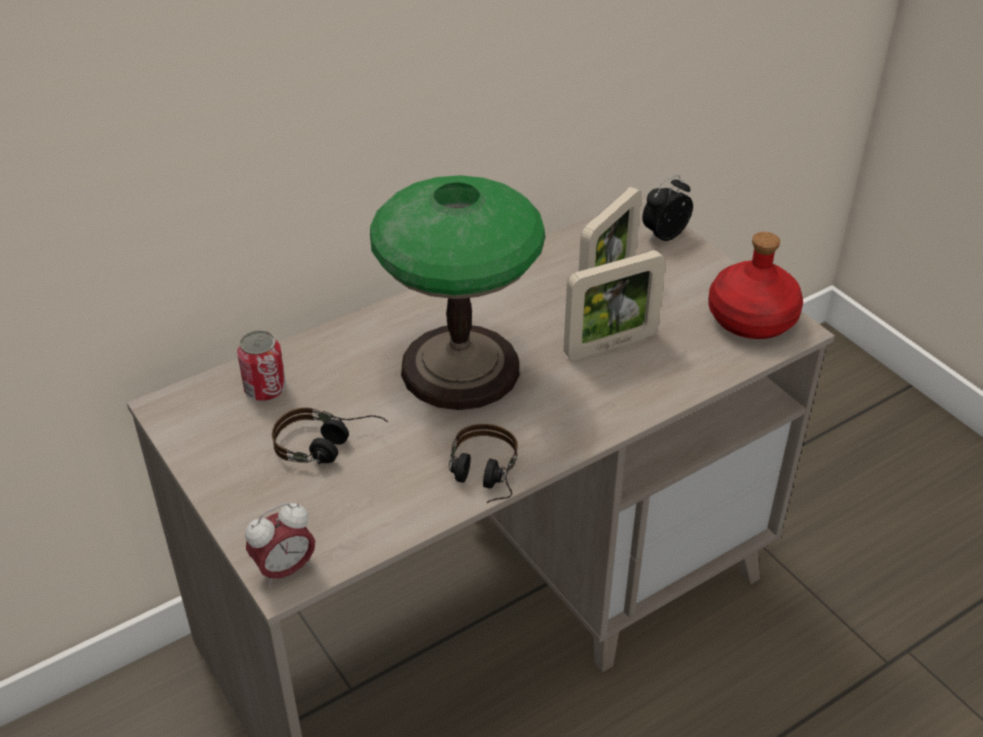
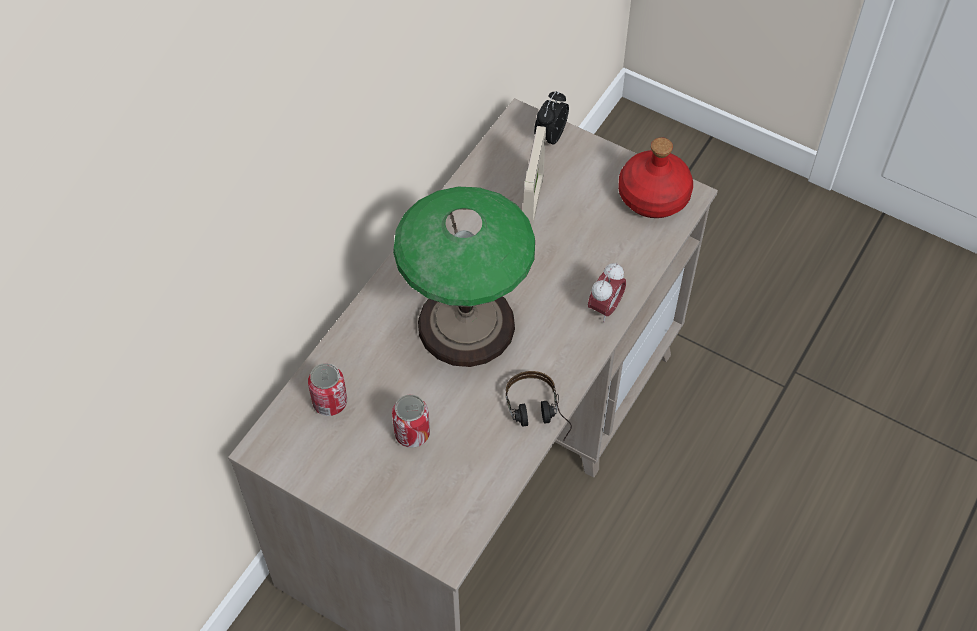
camera: 25 degrees left, 15 degrees up
(285, 570) = (444, 547): alarm clock -> alarm clock (605, 308)
(330, 447) = (412, 433): headphones -> can
(610, 345) = (564, 260): picture frame -> none

